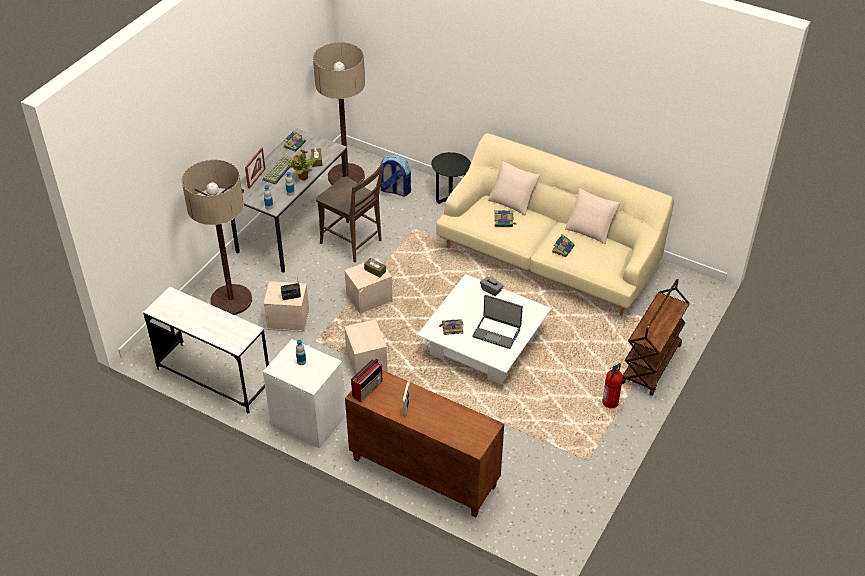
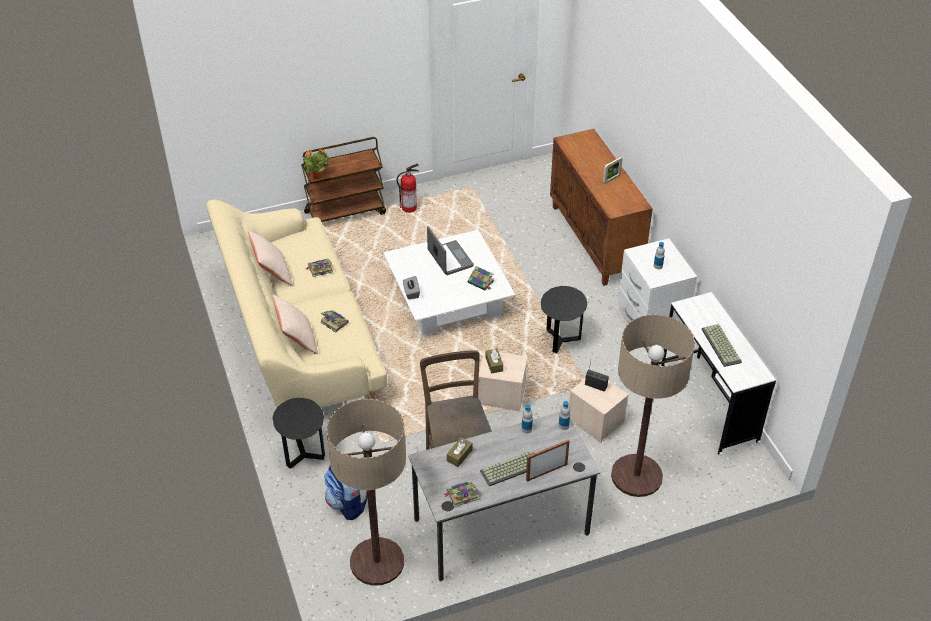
camera: 140 degrees left, 0 degrees up
(199, 315) = (722, 346): none -> keyboard
(302, 177) = (495, 441): potted plant -> potted plant (318, 176)
(366, 362) = (560, 340): beige storage box -> black side table
(368, 388) = (628, 205): radio -> none

